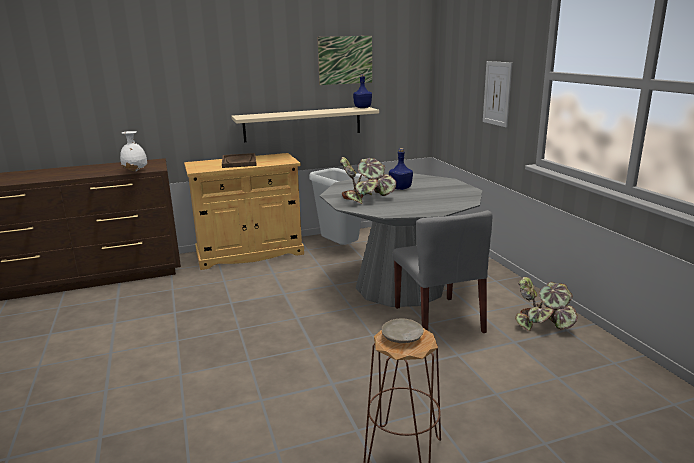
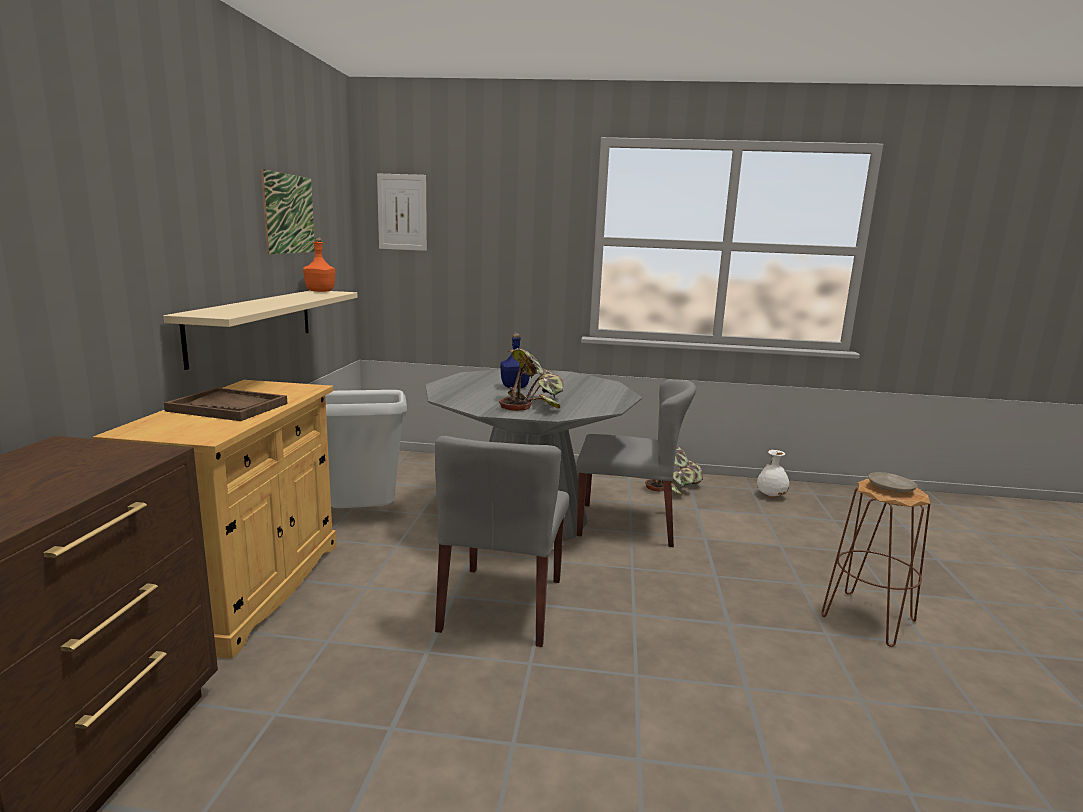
camera: 65 degrees left, 5 degrees down
(136, 171) = (123, 470): white vase -> white vase (771, 496)
(286, 307) = (502, 605): none -> grey chair
(362, 108) = (320, 291): blue bottle -> orange bottle
(497, 93) = (510, 263): picture -> picture (402, 212)

